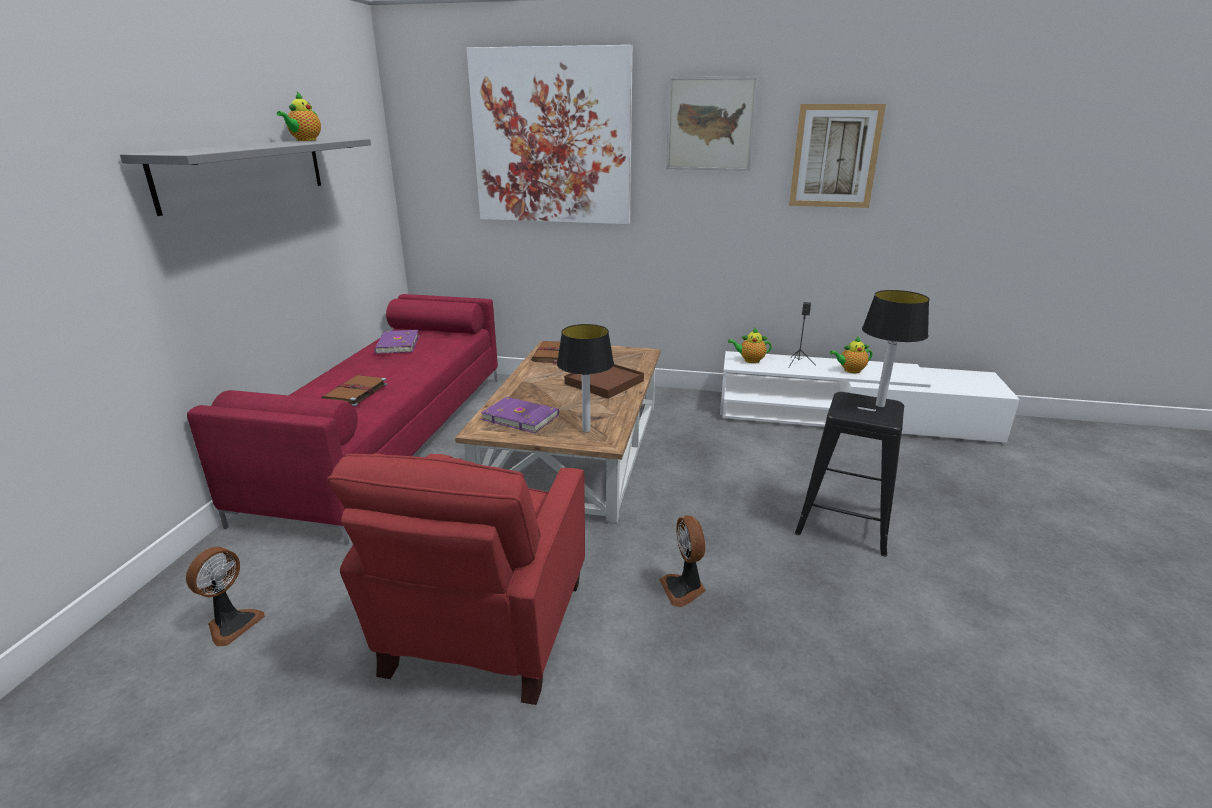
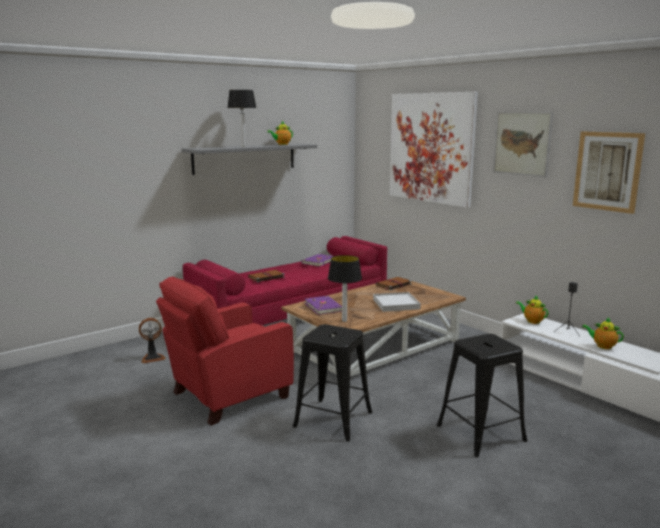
camera: 40 degrees right, 10 degrees down
(604, 382) = (396, 304): brown tray -> white tray
(684, 589) = (333, 419): fan -> black stool
(879, 405) = (500, 346): table lamp -> table lamp (243, 146)

